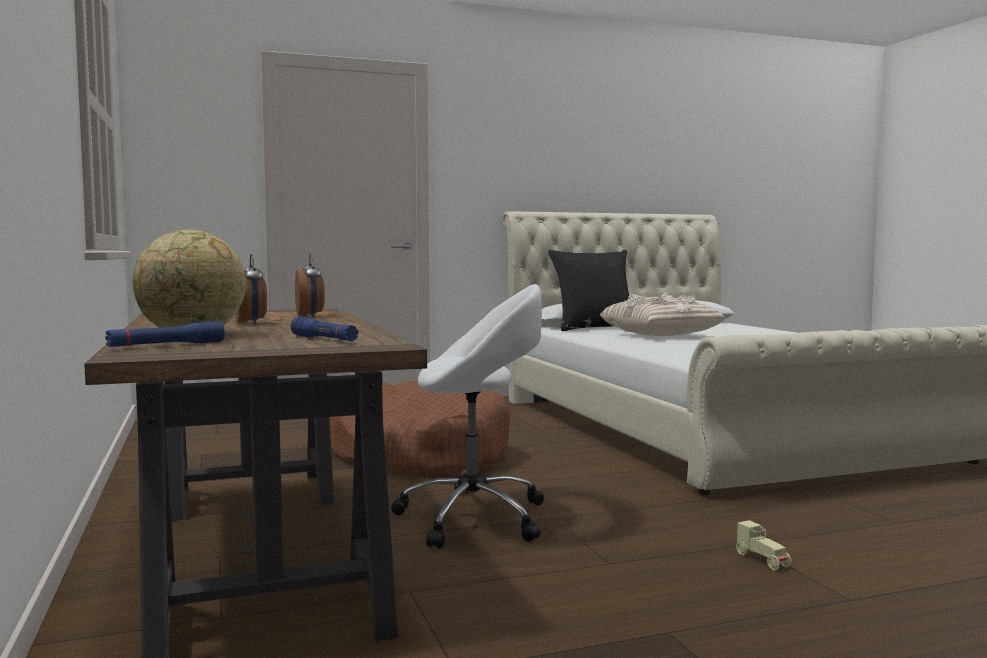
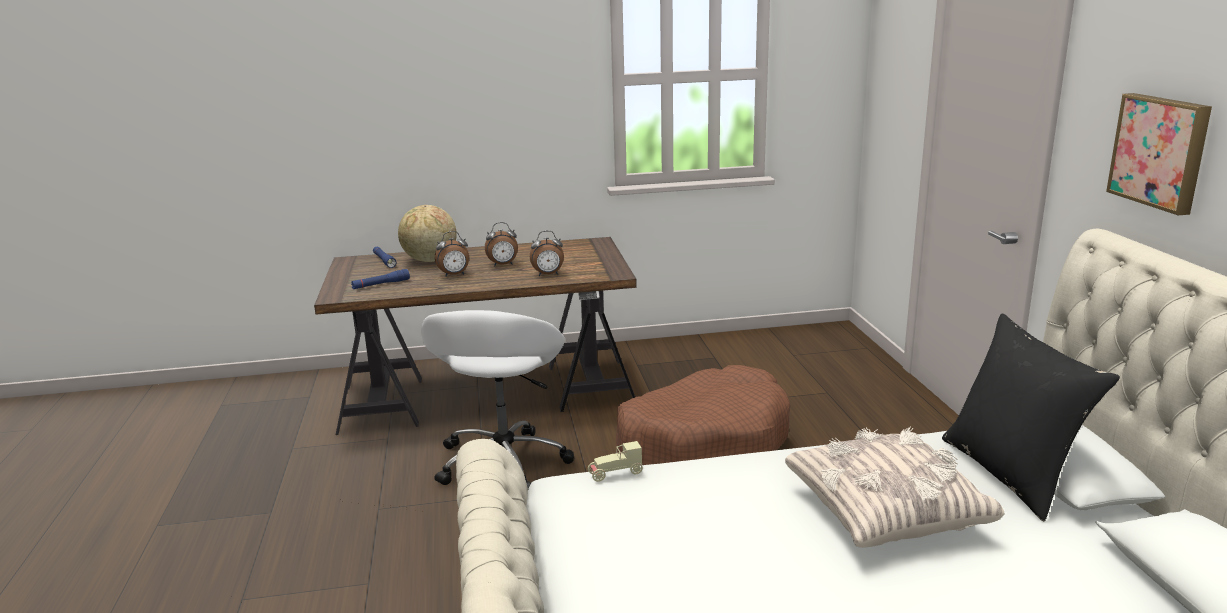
camera: 100 degrees right, 15 degrees up
(289, 328) = (454, 275): none -> alarm clock
(516, 167) = (1161, 151): none -> picture
(763, 560) = (331, 580): beige toy car -> beige toy car (615, 474)

